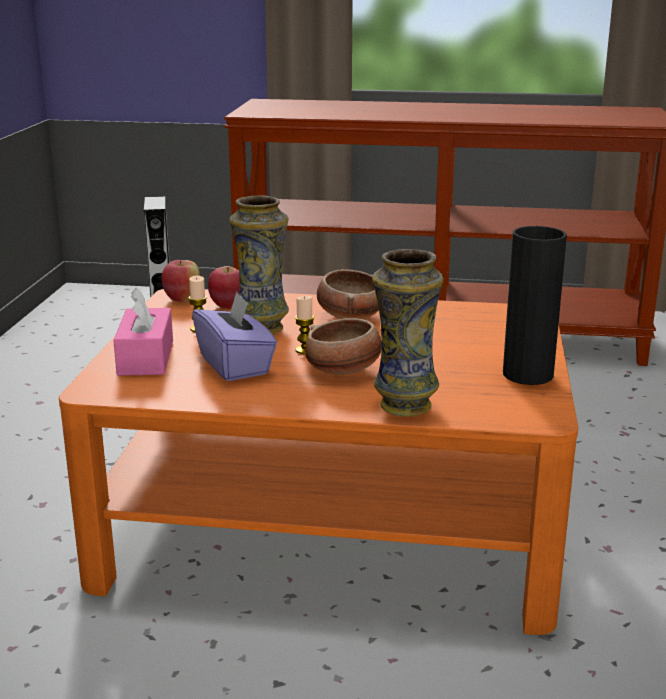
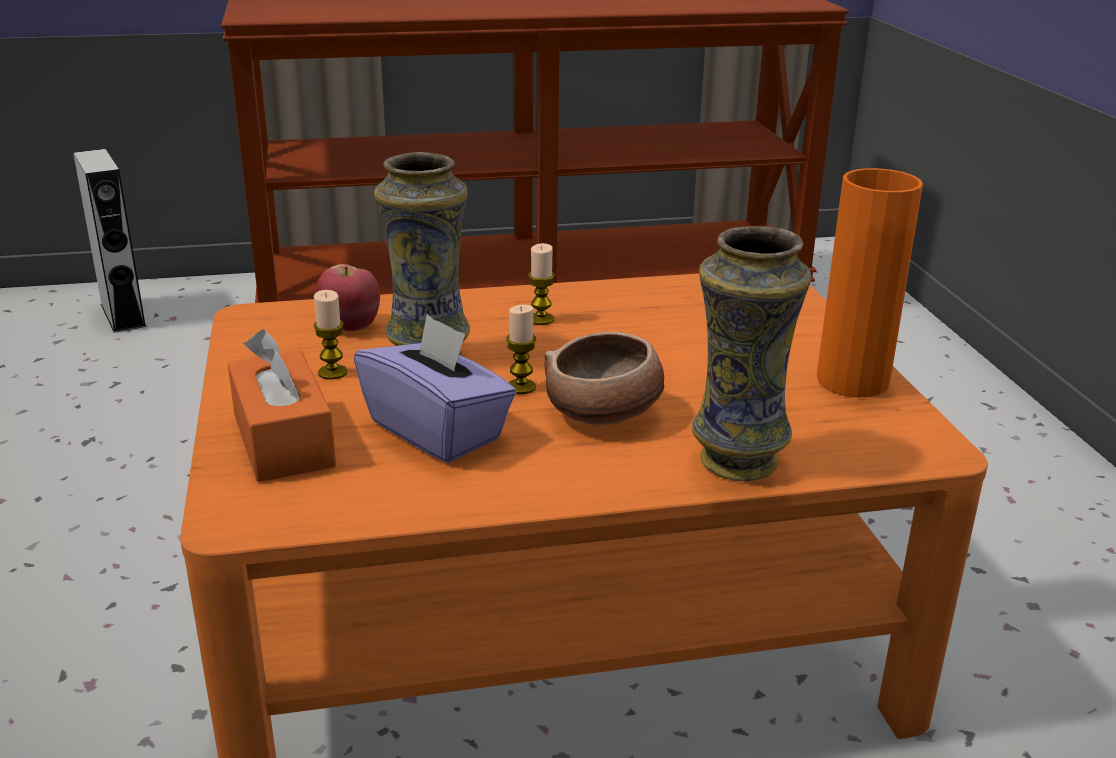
camera: 20 degrees left, 5 degrees up
(146, 358) = (283, 440): pink tissue box -> orange tissue box
(182, 299) = (267, 323): apple -> none
(350, 316) = (541, 319): bowl -> candle
(527, 374) = (852, 381): black vase -> orange vase

